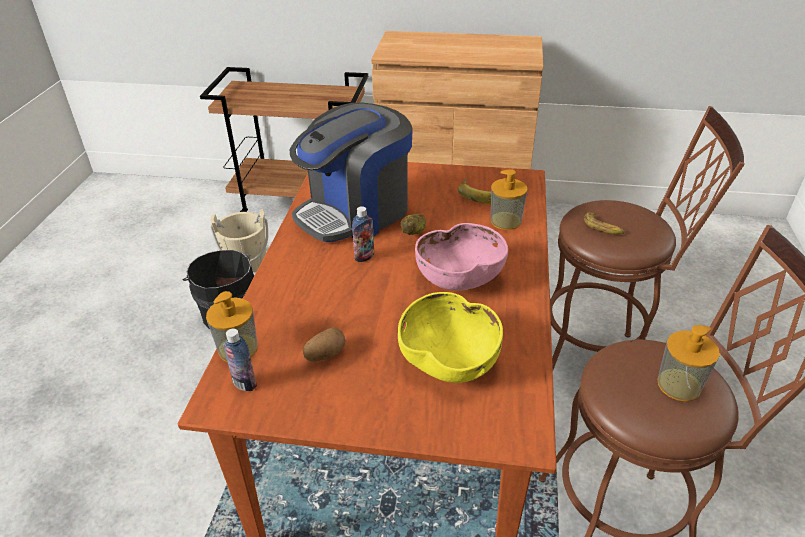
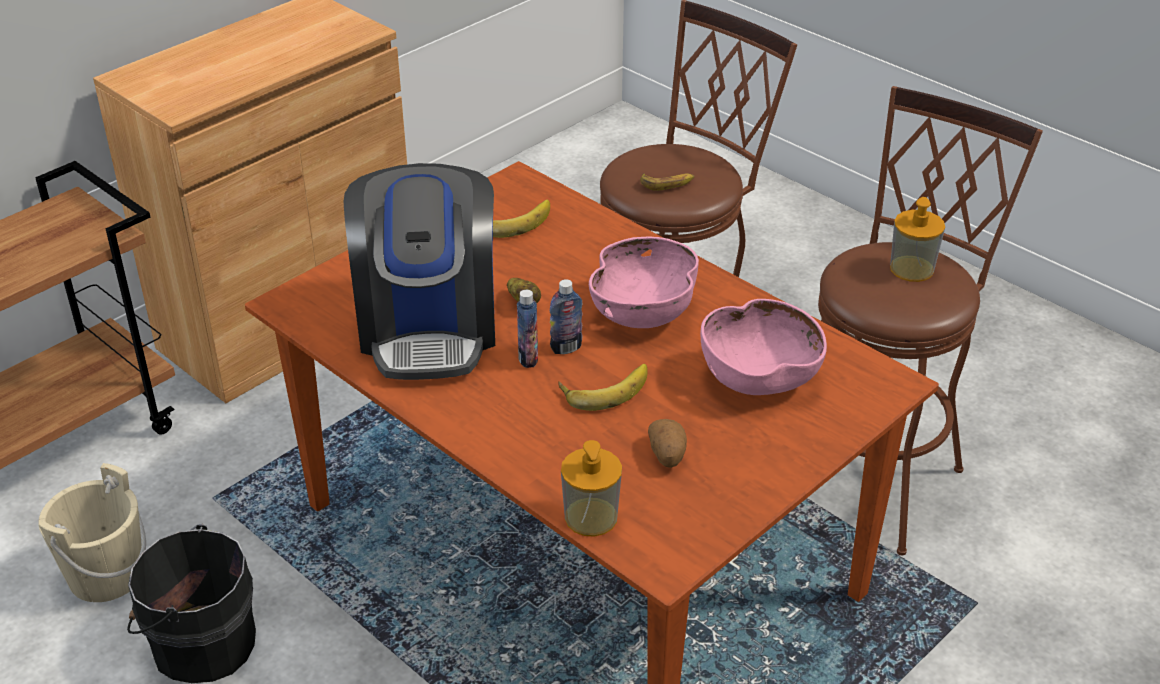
camera: 55 degrees left, 0 degrees up
(244, 384) = (655, 531): bottle -> bottle (566, 348)
(366, 298) = (605, 388): none -> banana
(449, 360) = (758, 377): yellow bowl -> pink bowl
(505, 221) = (581, 233): soap dispenser -> none

